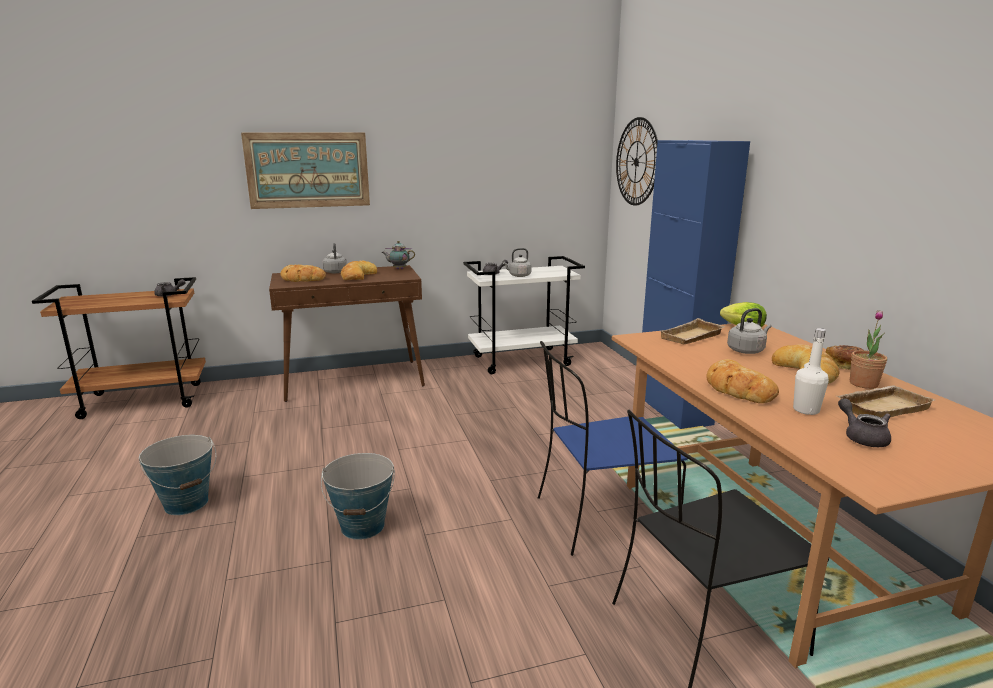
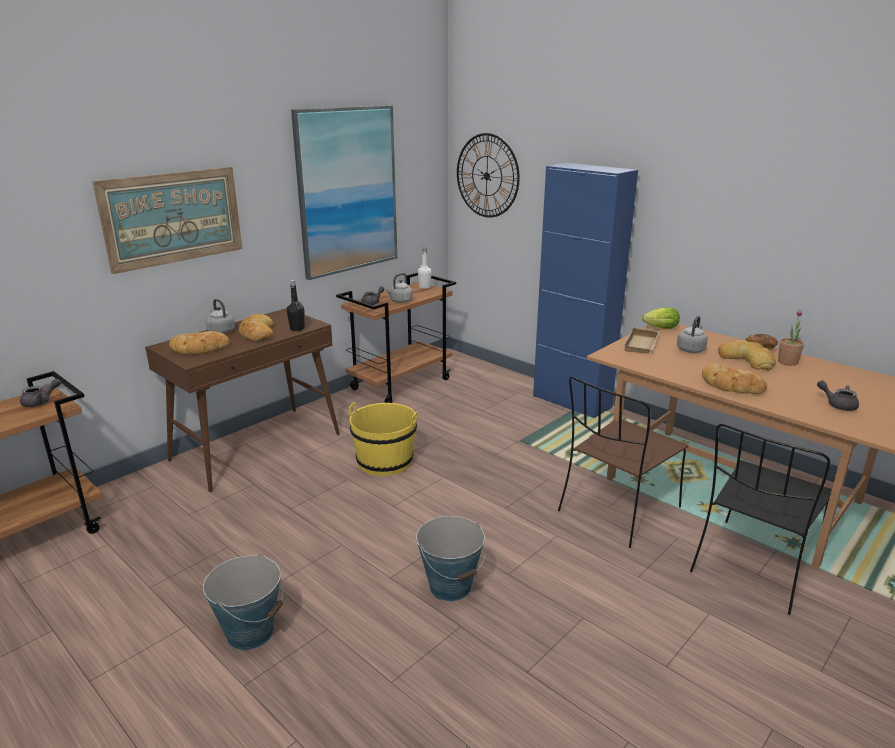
camera: 30 degrees left, 5 degrees up
(390, 278) = (297, 329): none -> black bottle
(398, 269) = (285, 315): teapot -> none
(434, 415) = (385, 461): none -> yellow bucket
(486, 166) = (347, 191): none -> picture
(522, 360) = (401, 384): white cart -> brown cart
(601, 518) = (617, 511): blue chair -> brown chair
(806, 410) = (787, 392): white bottle -> white bottle (424, 287)
(881, 407) = (818, 379): beige tray -> none

